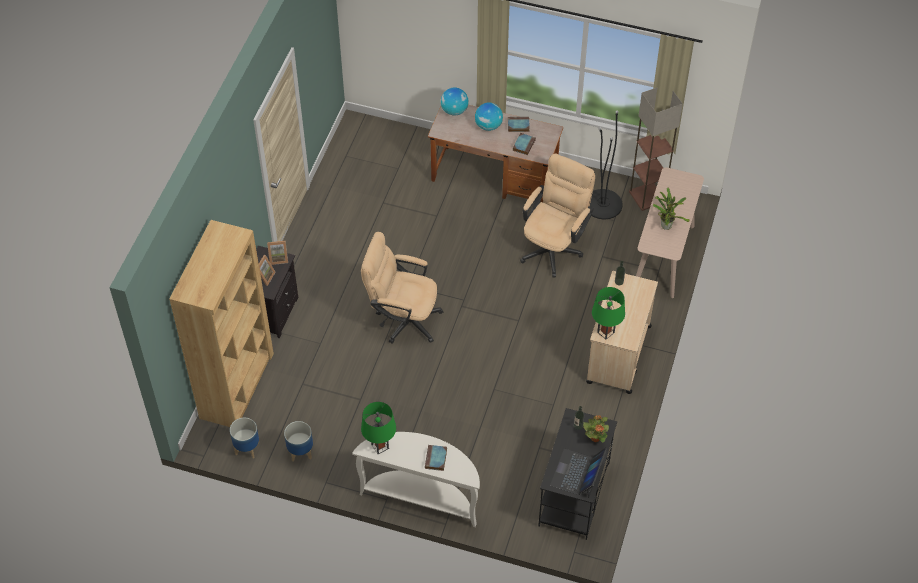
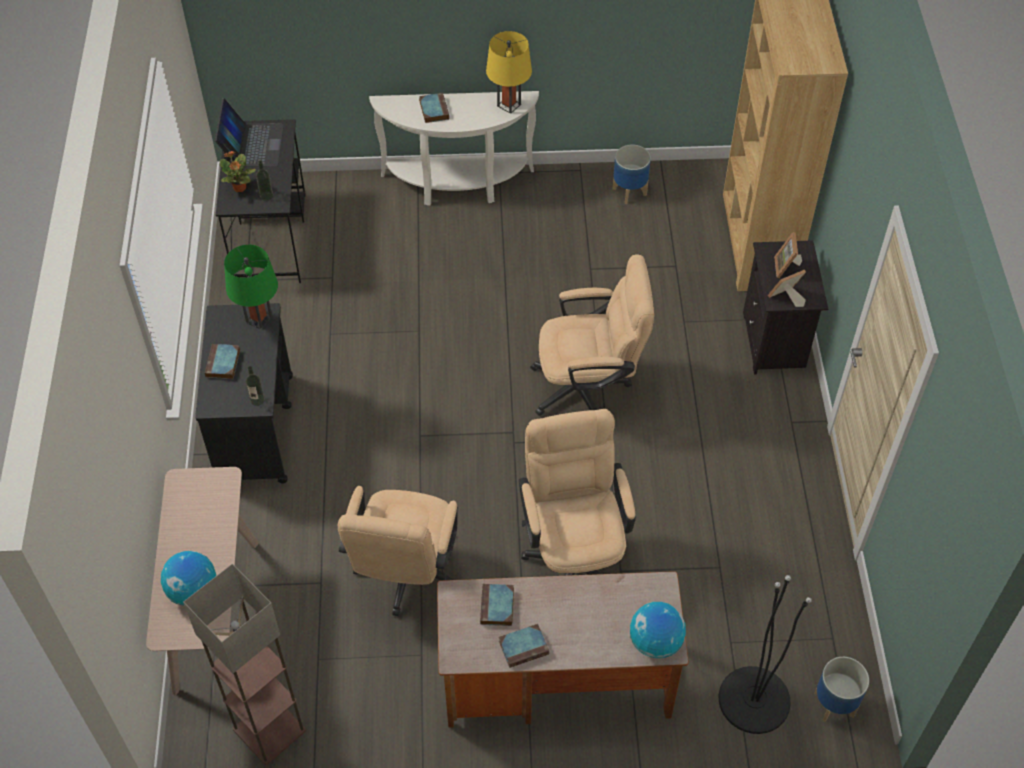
camera: 160 degrees right, 0 degrees up
(247, 448) = (696, 178): planter -> planter (834, 705)
(380, 446) = (509, 105): green table lamp -> yellow table lamp
(457, 231) = (574, 553): none -> beige office chair
(488, 126) = (578, 629): globe -> globe (193, 591)
(603, 204) = (345, 686): black floor lamp -> black floor lamp (754, 700)
(618, 355) = (255, 428): beige cart -> black cart
(634, 309) = (223, 364): none -> book
(666, 225) = (200, 527): potted plant -> none

